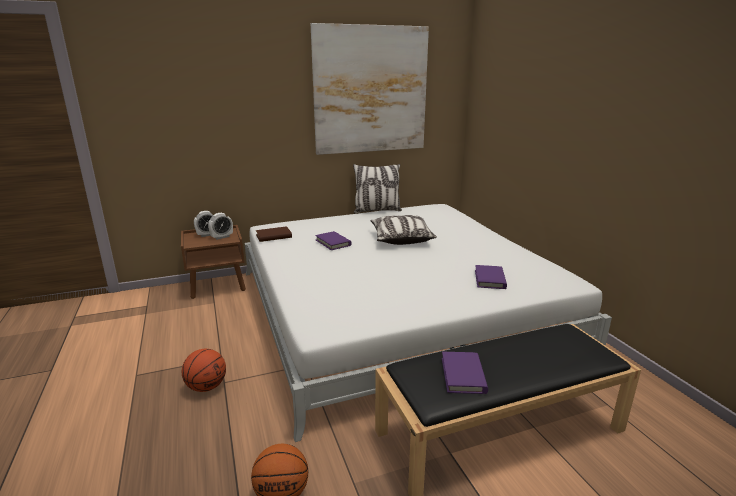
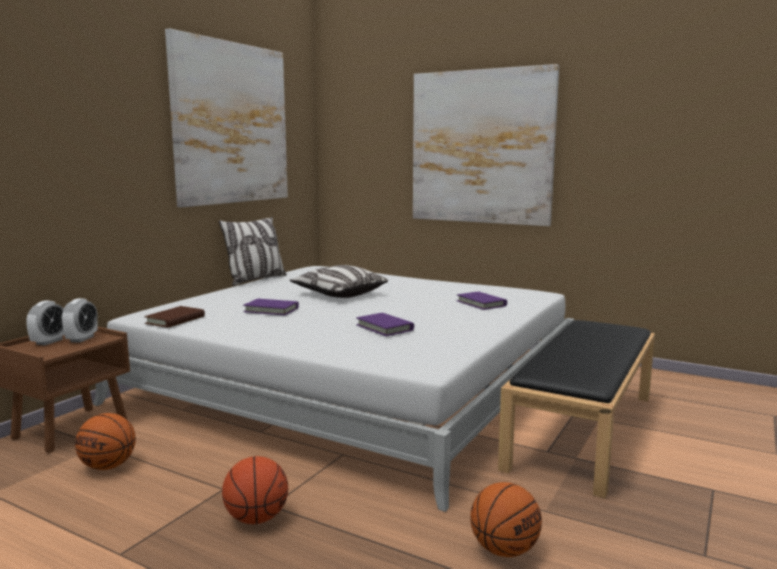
camera: 40 degrees left, 10 degrees down
(200, 318) = (108, 466): none -> basketball
(463, 375) = (580, 363): purple book -> purple book (384, 327)
(574, 122) = (481, 147): none -> picture

